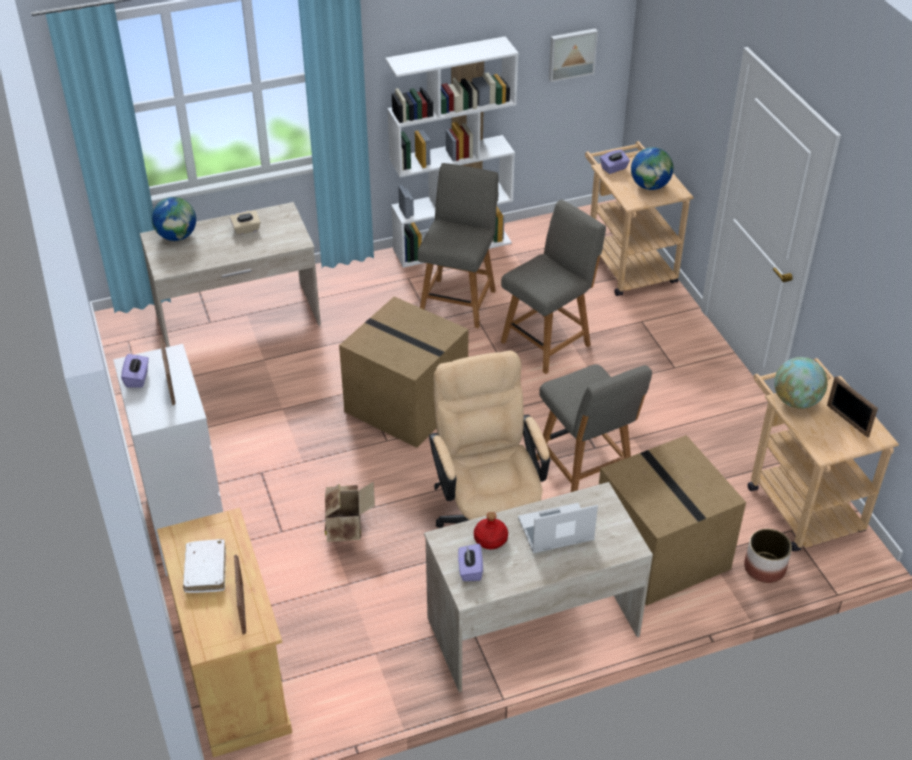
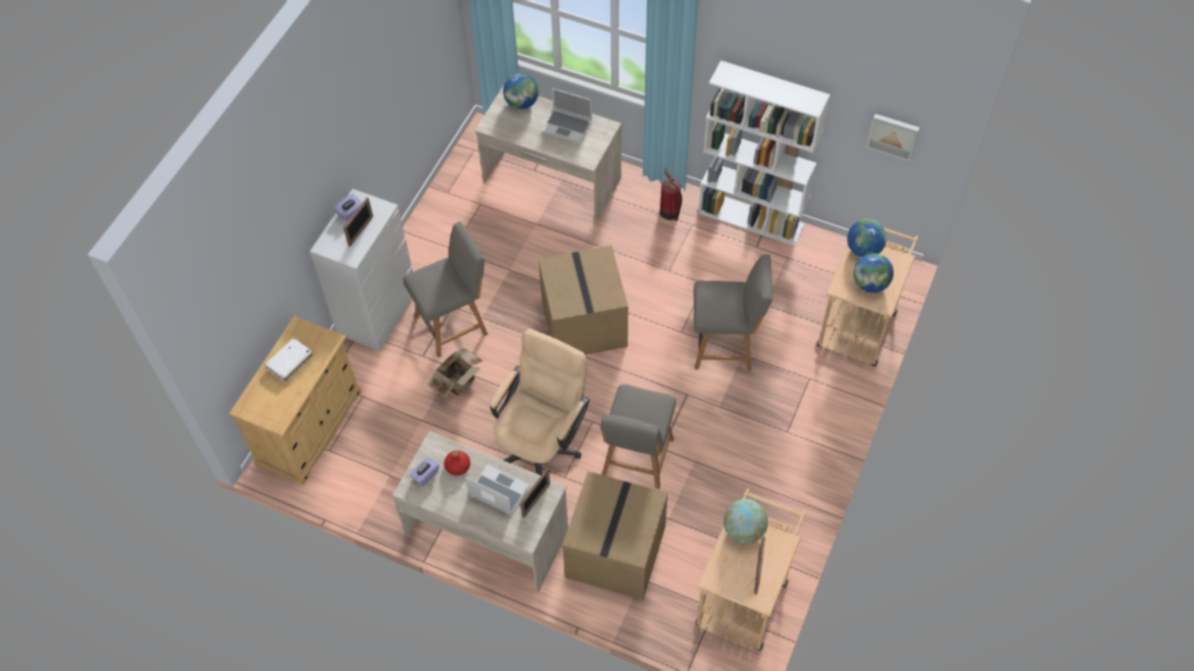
camera: 45 degrees right, 15 degrees up
(242, 608) = (283, 400): picture frame -> picture frame (536, 500)
(246, 229) = (568, 127): beige tissue box -> laptop
(378, 280) = (670, 213): none -> fire extinguisher
(458, 301) = (704, 268): grey chair -> grey chair (454, 324)
(614, 168) = (863, 249): purple tissue box -> globe
(764, 568) = (664, 617): planter -> none

